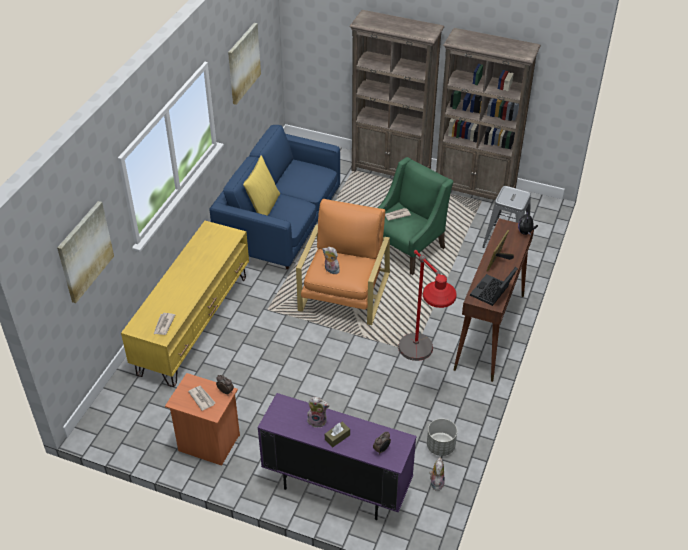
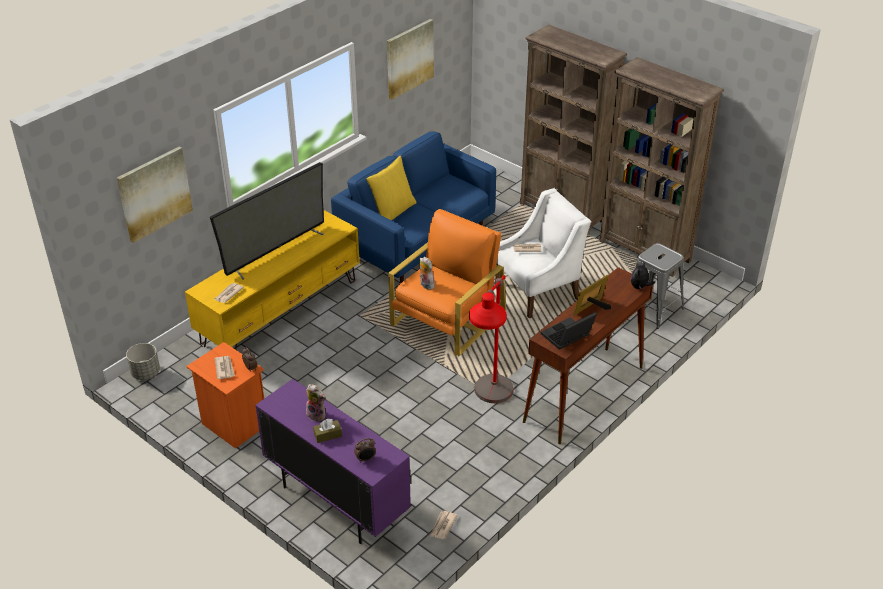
camera: 20 degrees right, 5 degrees down
(184, 272) = (275, 251): none -> television
(407, 248) = (538, 291): green armchair -> white armchair
(436, 482) = (443, 526): plush toy -> newspaper
(440, 446) = (466, 492): grey planter -> grey planter (145, 373)

